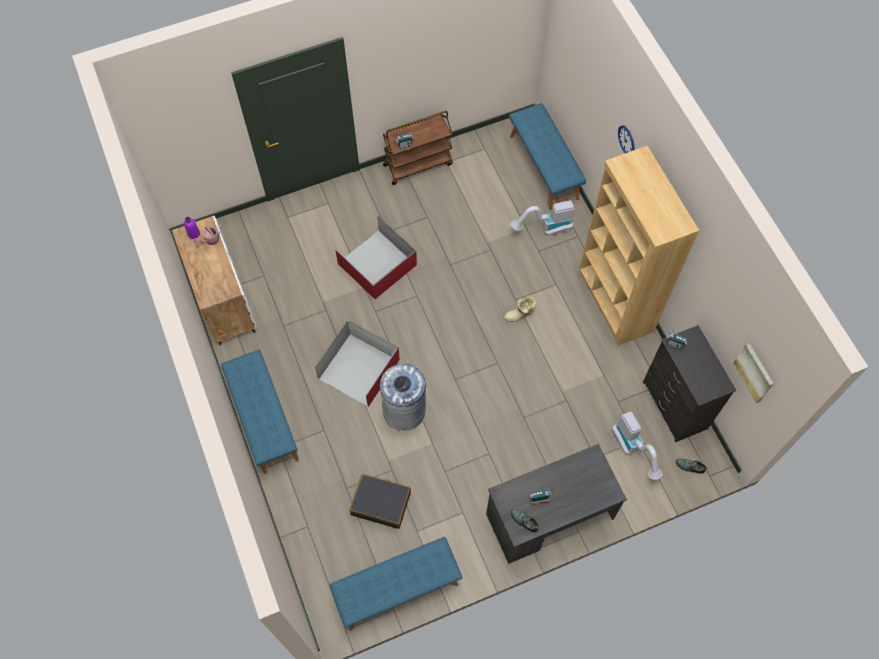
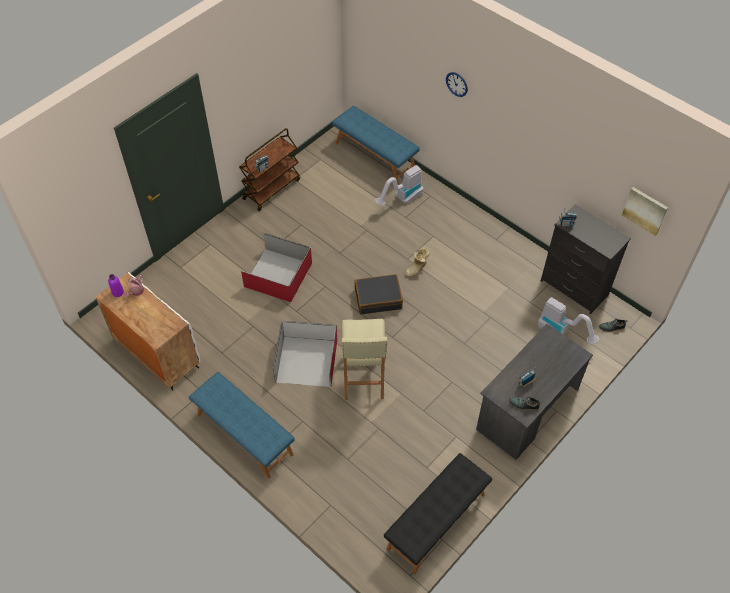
camera: 25 degrees left, 10 degrees down
(381, 503) = (384, 458): black suitcase -> black suitcase (378, 298)
(397, 590) = (436, 522): blue bench -> black bench
(404, 410) = (363, 377): grey trash can -> beige stool
(615, 301) = (485, 231): brown bookcase -> none

